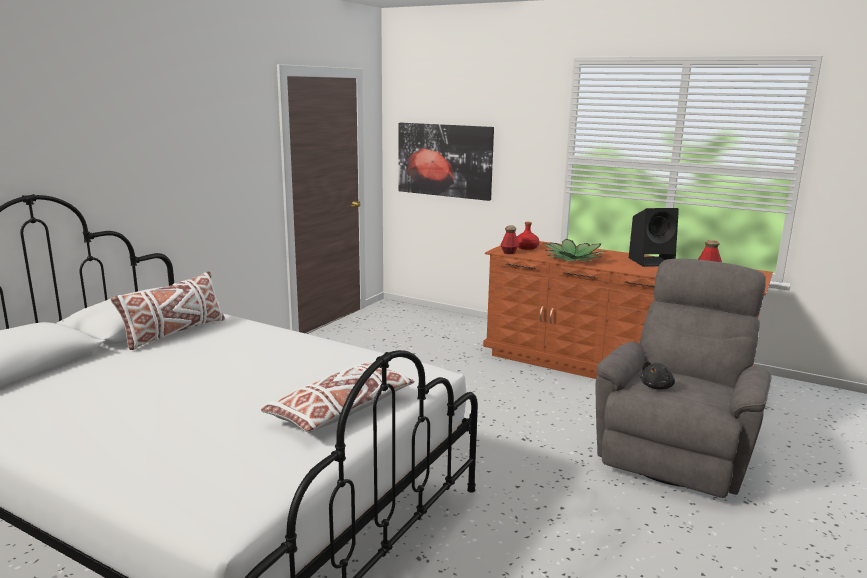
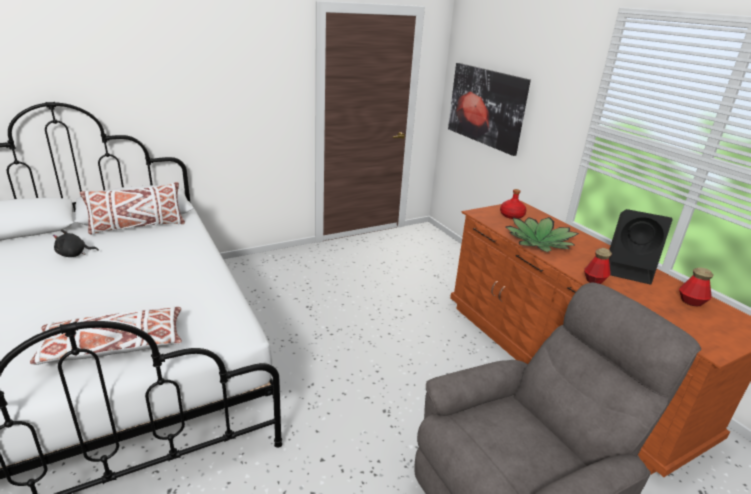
camera: 30 degrees right, 10 degrees up
(509, 252) = (484, 217): bottle -> bottle (594, 280)
(657, 387) = (482, 430): black plush toy -> black plush toy (74, 254)

